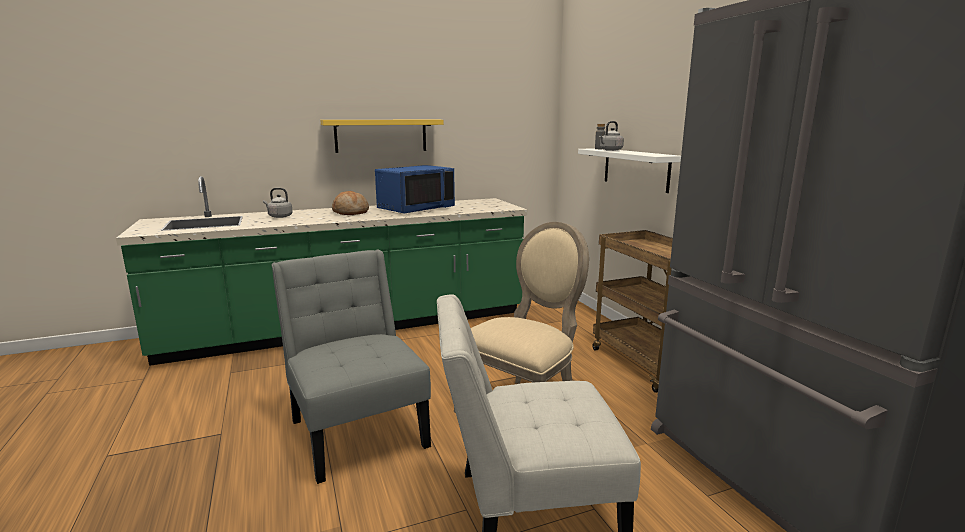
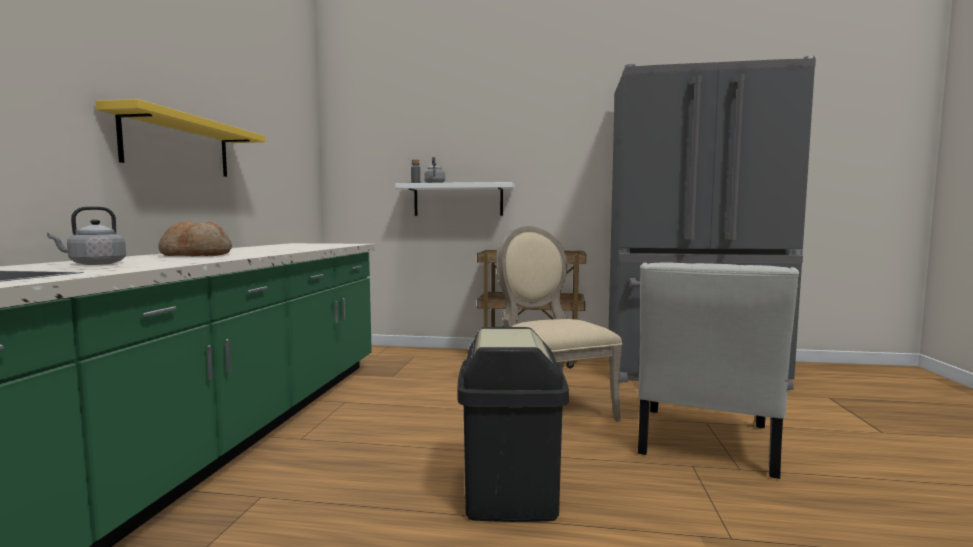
camera: 60 degrees left, 10 degrees down
(357, 429) = (509, 493): grey chair -> black trash can
(415, 208) = (263, 249): blue microwave -> none

